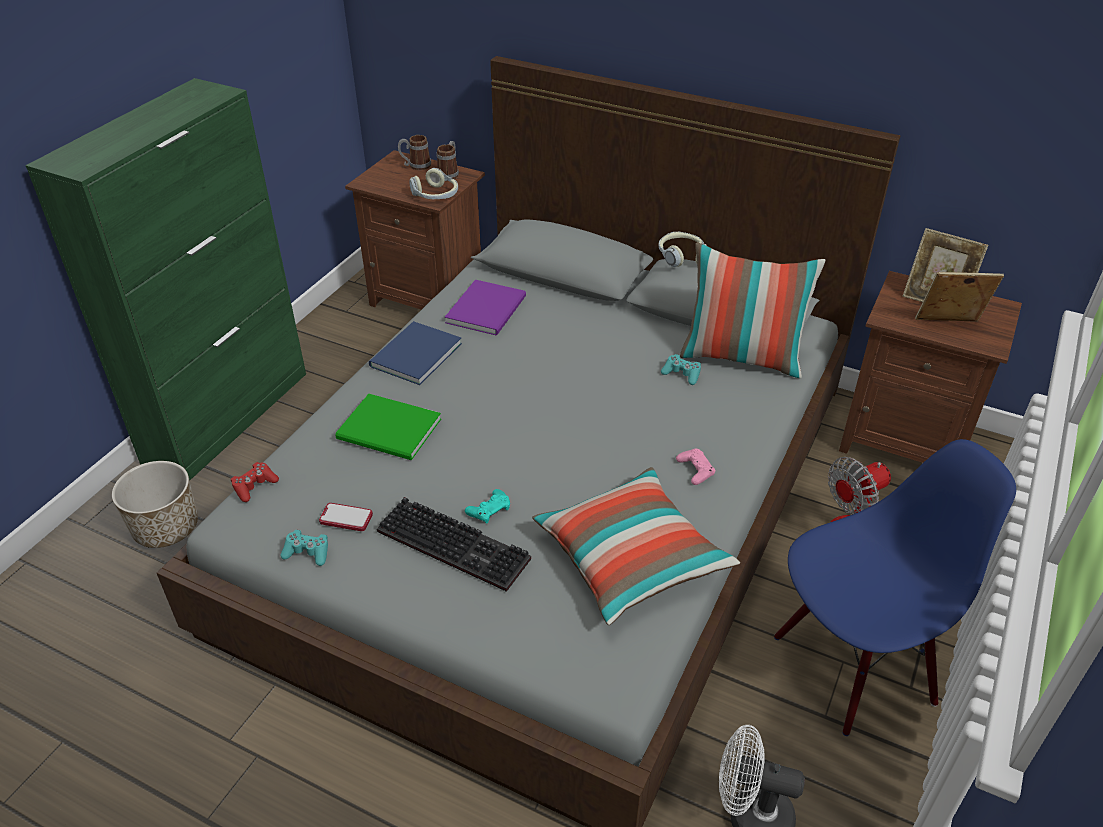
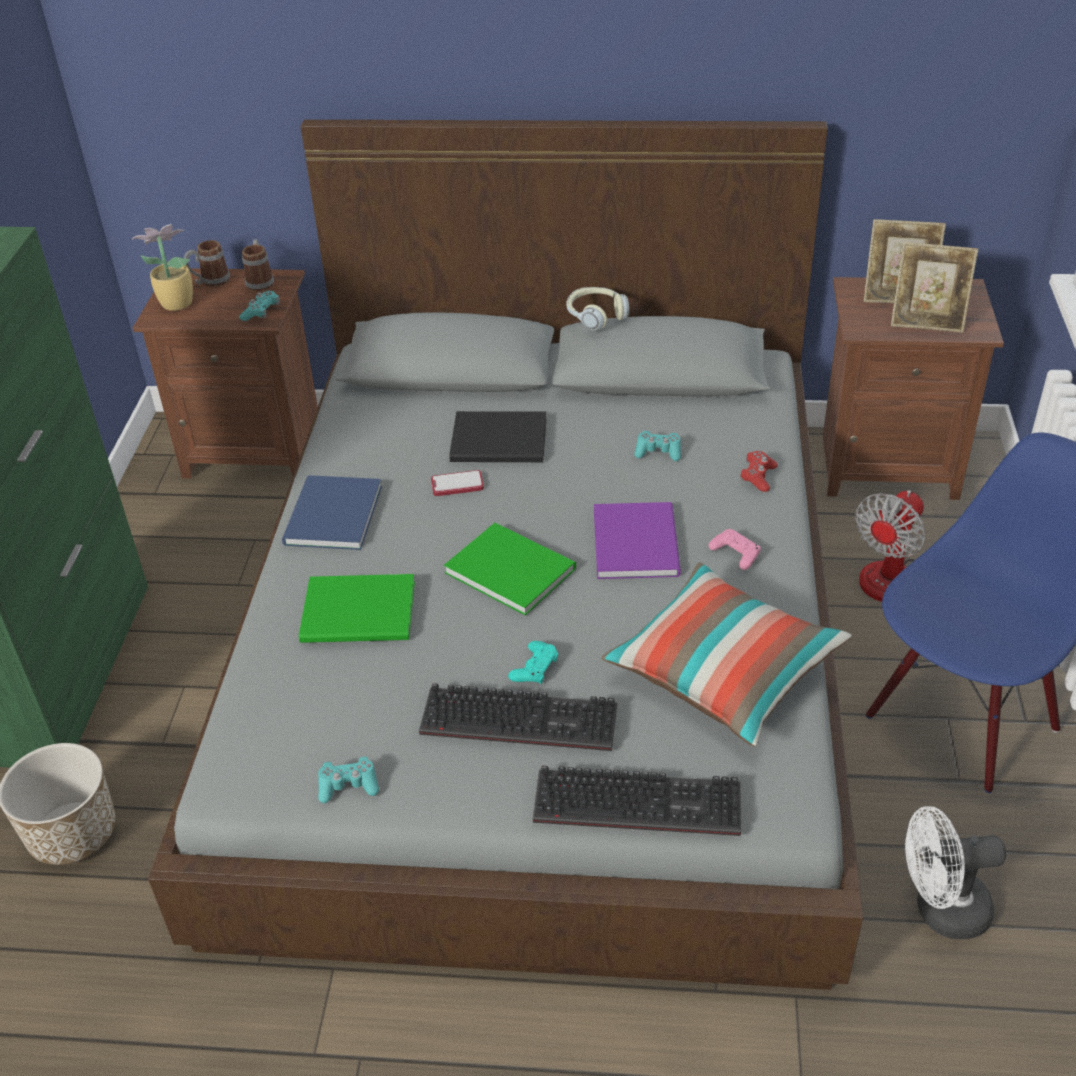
camera: 20 degrees left, 0 degrees up
(254, 486) = (230, 730): red game controller -> red game controller (758, 477)
(346, 518) = (372, 731): phone -> phone (457, 484)
(383, 176) = (175, 304): none -> potted plant
(436, 195) = (261, 313): headphones -> turquoise game controller
(489, 309) = (389, 436): purple book -> purple book (638, 541)
(506, 638) = (641, 801): none -> keyboard
(515, 429) = (509, 568): none -> green book
(567, 334) = (502, 442): none -> black book
(742, 357) = (712, 415): pillow -> none
(948, 326) = (927, 322): picture frame -> picture frame turned 150 degrees counterclockwise

